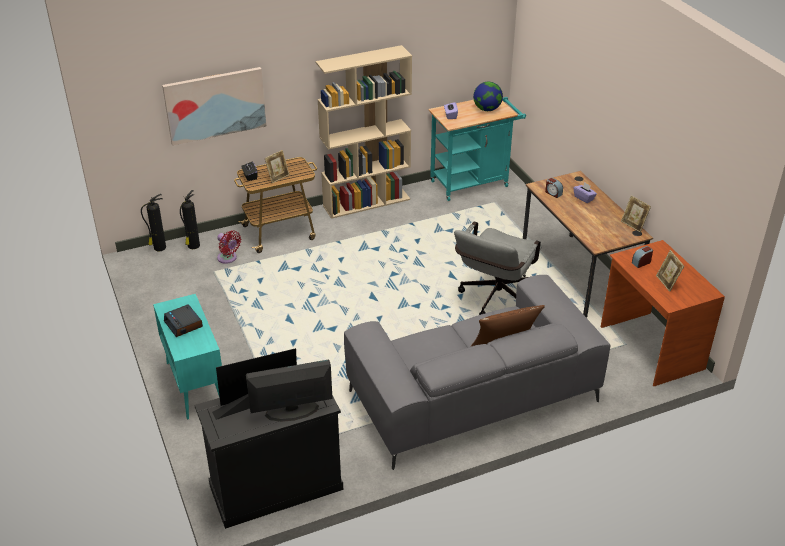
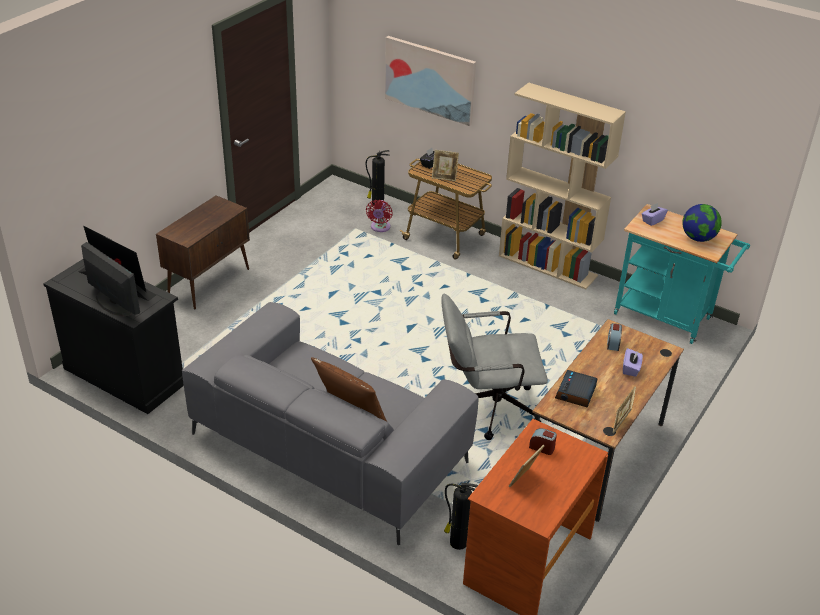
camera: 55 degrees right, 0 degrees up
(159, 248) = (356, 189): fire extinguisher -> fire extinguisher (457, 542)
(184, 324) = (203, 219): alarm clock -> alarm clock (576, 393)
(195, 384) = (209, 282): turquoise cabinet -> brown cabinet

